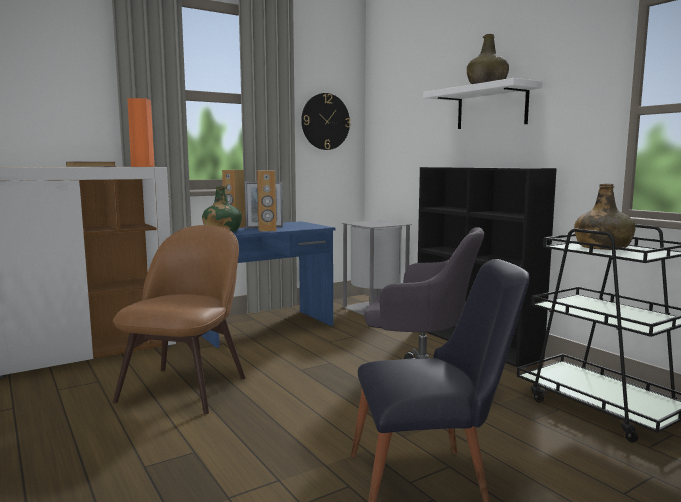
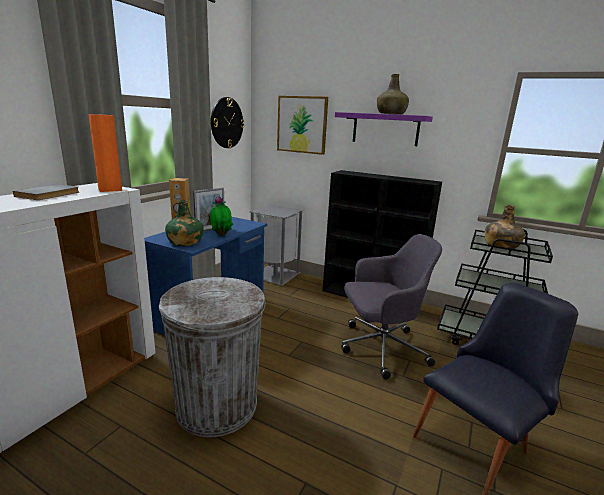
camera: 30 degrees left, 10 degrees up
(186, 387) = (217, 405): brown chair -> grey trash can
(267, 230) = (221, 235): brown speaker -> potted plant
(409, 117) = (302, 124): none -> picture
(491, 107) = (385, 129): white shelf -> purple shelf

